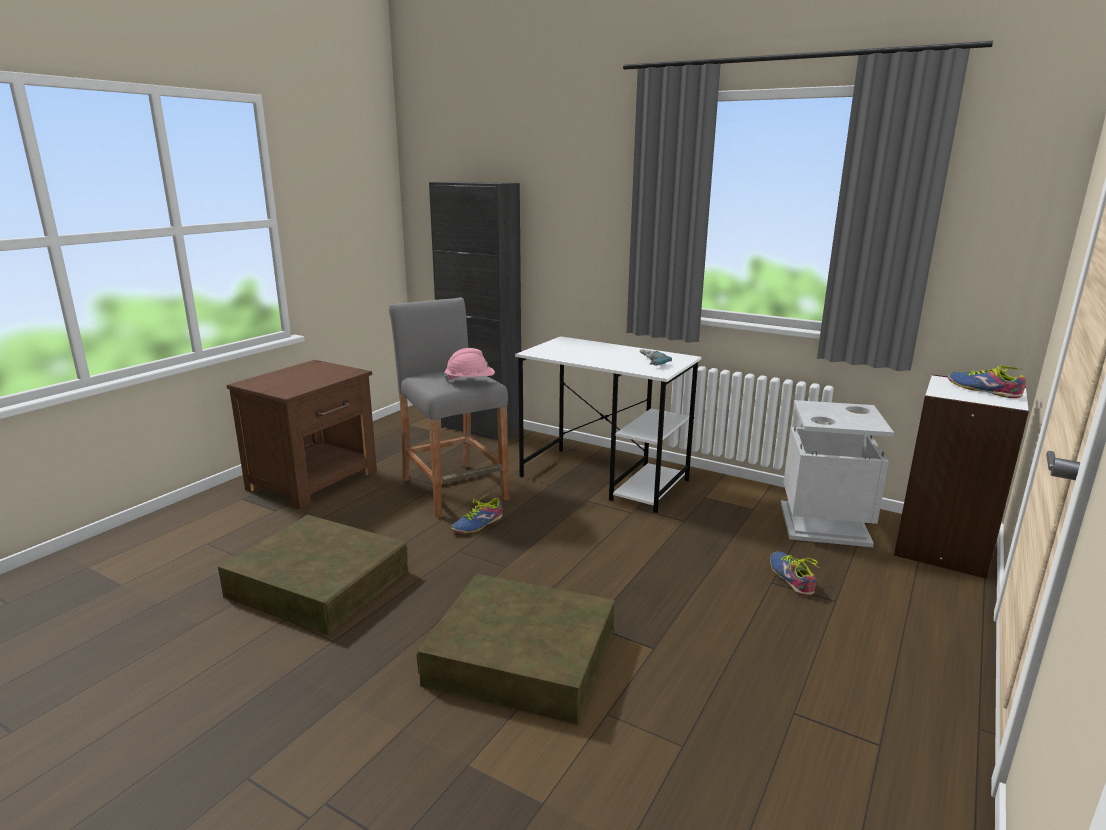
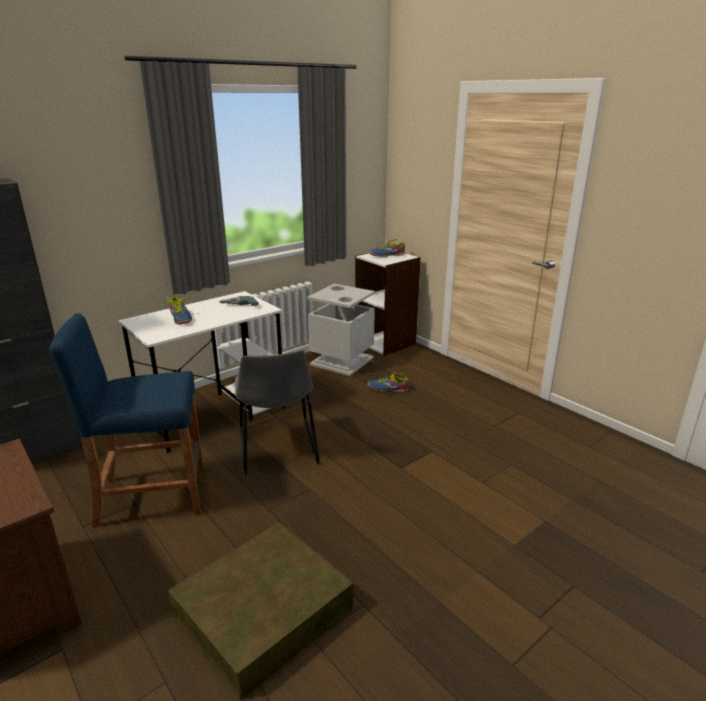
camera: 70 degrees left, 5 degrees up
(453, 489) = (152, 495): grey stool -> blue stool
(470, 381) = (171, 381): pink hard hat -> none
(478, 524) = (233, 491): shoe -> shoe (180, 318)
(521, 657) = (422, 503): brown storage box -> none
(569, 529) = (278, 448): none -> grey chair

